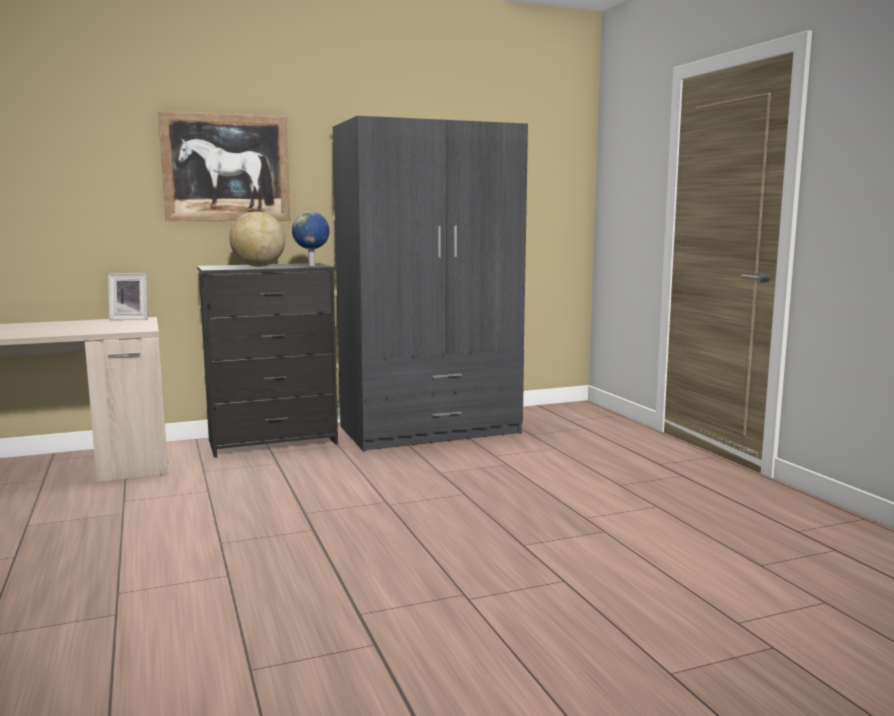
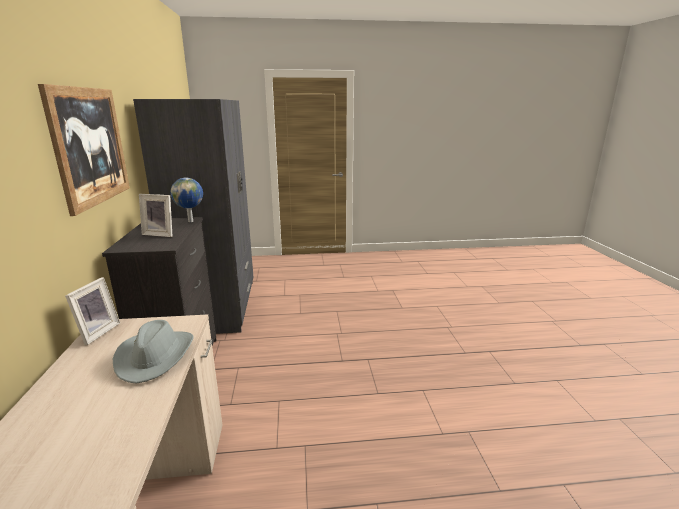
camera: 75 degrees left, 10 degrees up
(79, 330) = (155, 356): none -> grey hat
(258, 266) = (161, 234): globe -> picture frame

